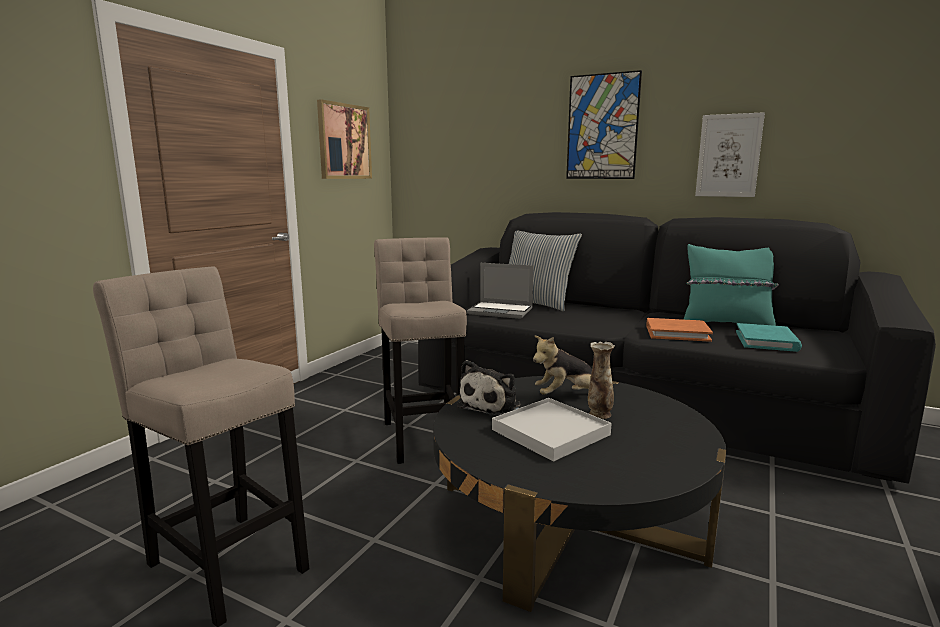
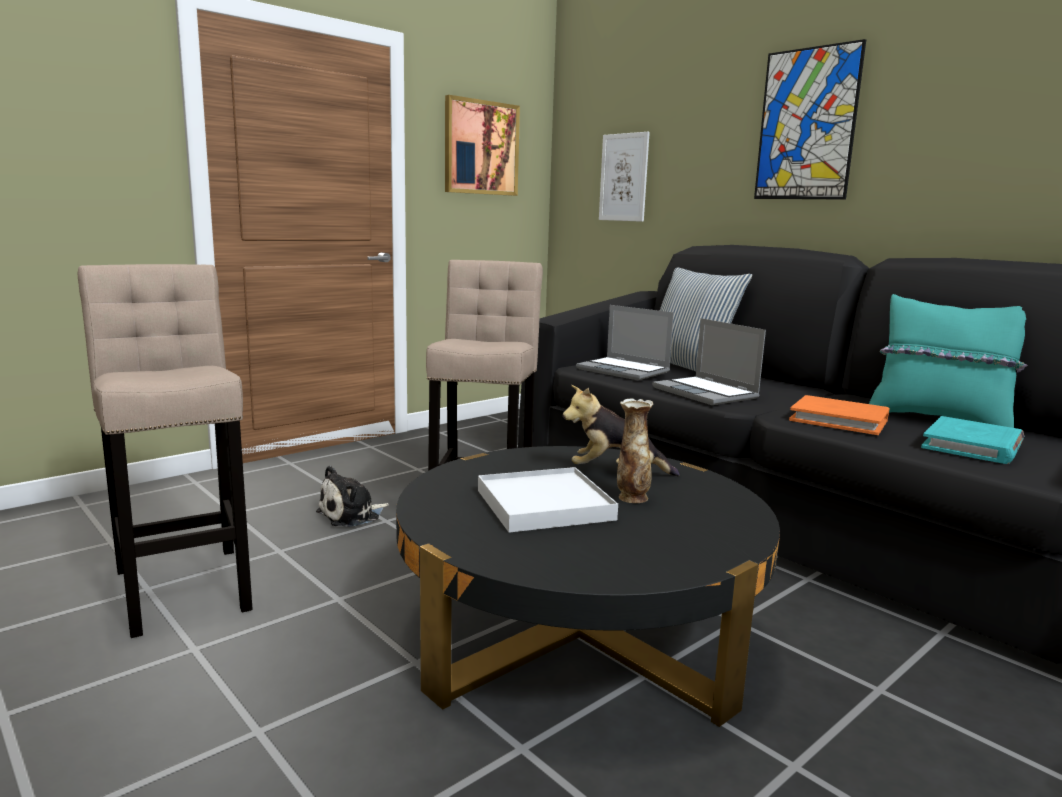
camera: 20 degrees right, 0 degrees up
(492, 405) = (510, 468): plush toy -> plush toy (352, 515)
(576, 323) = (706, 393): none -> laptop
(728, 156) = (987, 164): picture -> picture (624, 177)

